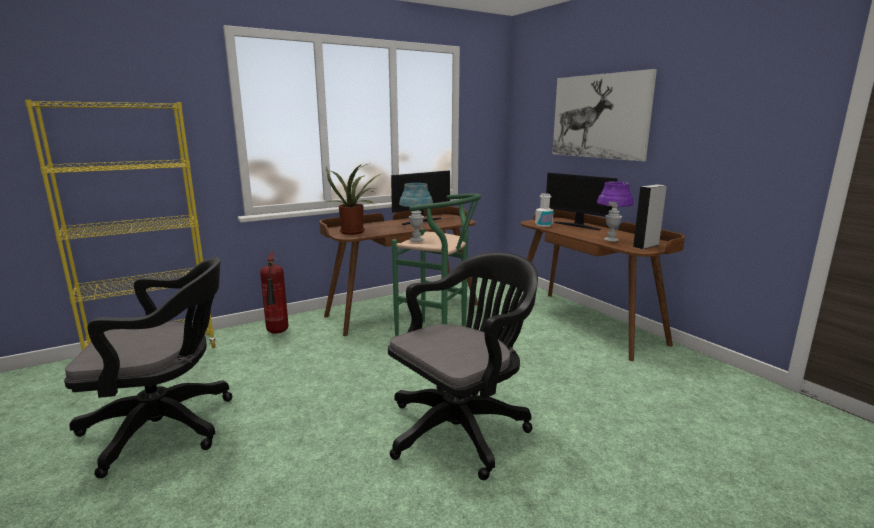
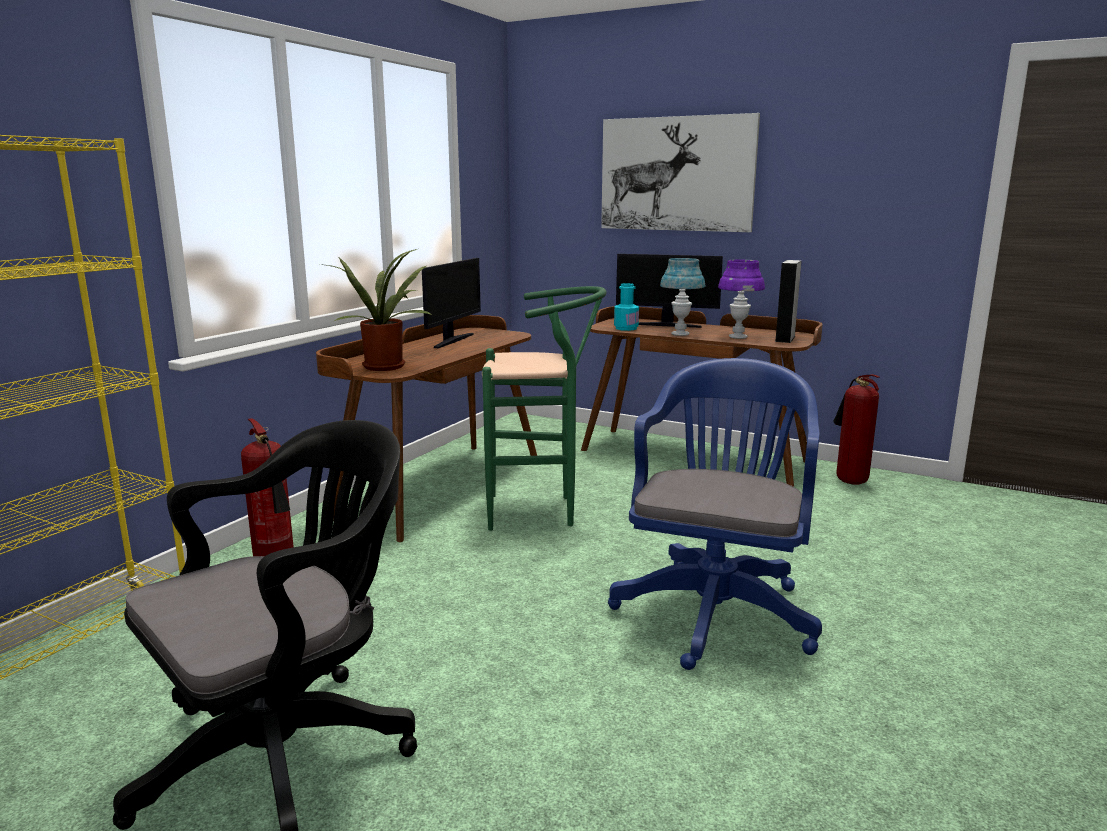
camera: 30 degrees left, 0 degrees up
(416, 240) = (501, 366): blue table lamp -> blue table lamp (680, 334)
(462, 428) = (716, 609): black office chair -> blue office chair
(543, 225) = (626, 328): white bottle -> turquoise bottle
(686, 367) = (848, 480): none -> fire extinguisher

